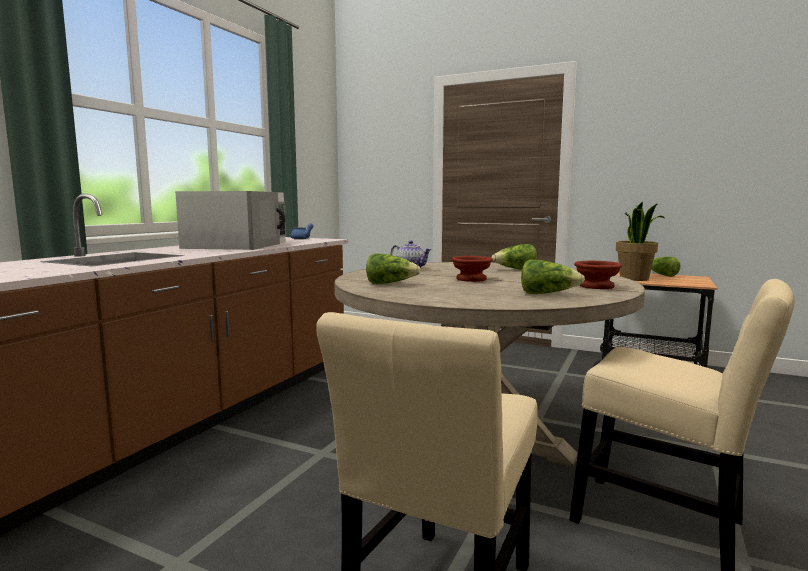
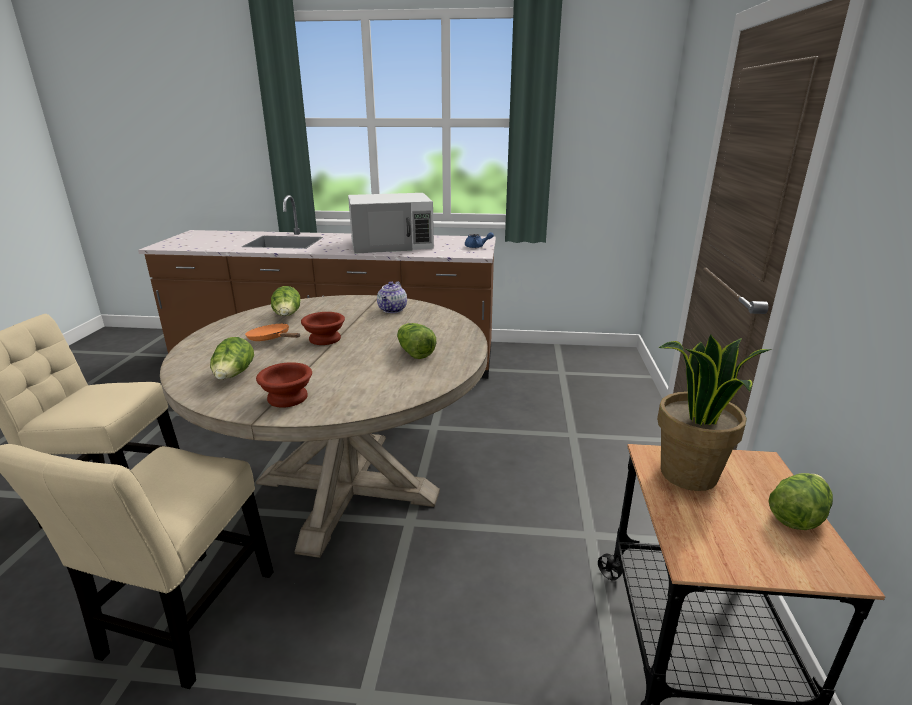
camera: 70 degrees right, 15 degrees up
(459, 287) = (272, 339): none -> orange frying pan

